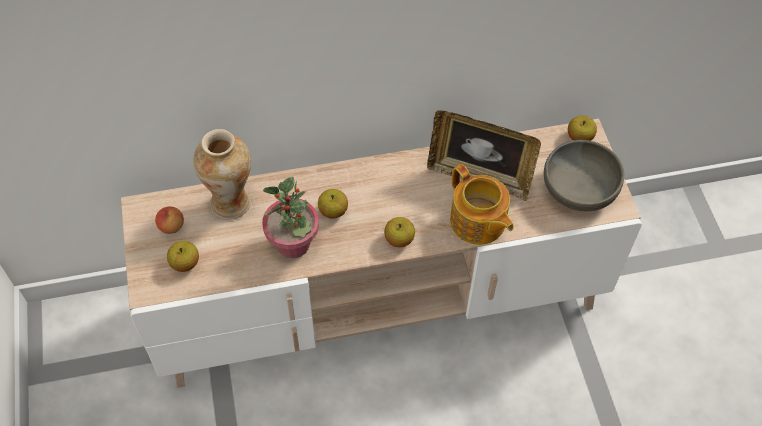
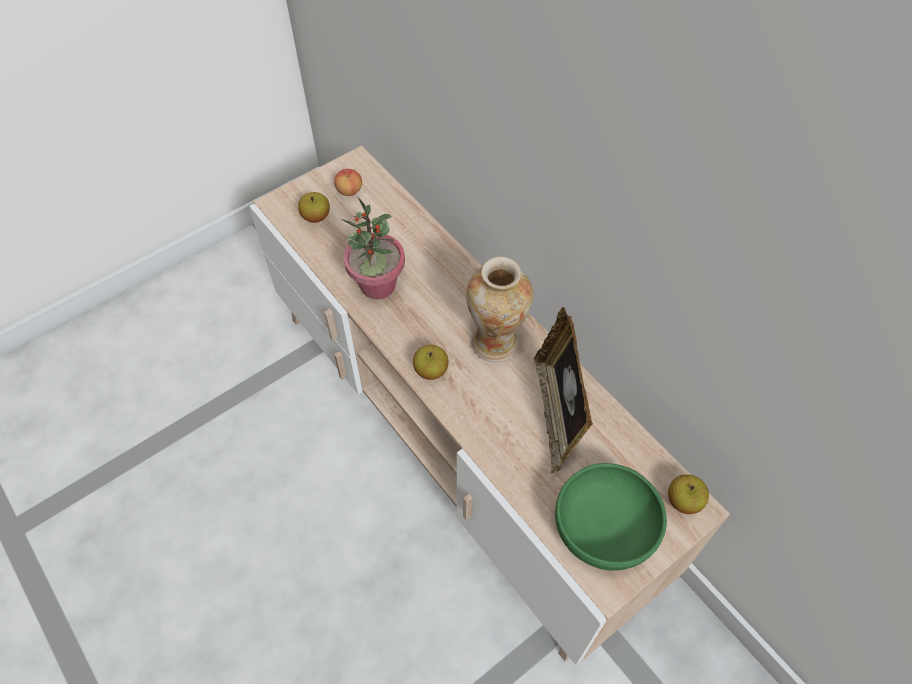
camera: 65 degrees right, 0 degrees up
(231, 203) = (398, 220): vase -> vase (495, 343)
(333, 211) = (433, 301): apple -> none
(478, 222) = (494, 436): teapot -> none
(579, 189) = (605, 528): grey bowl -> green bowl

